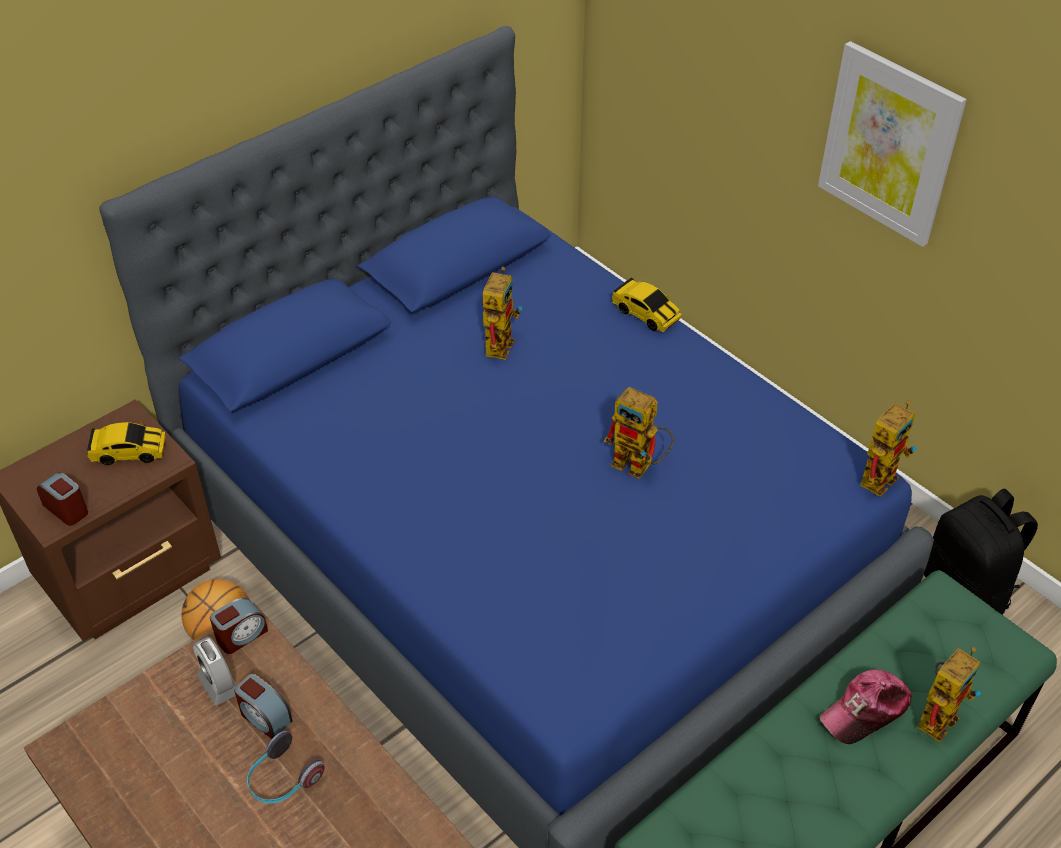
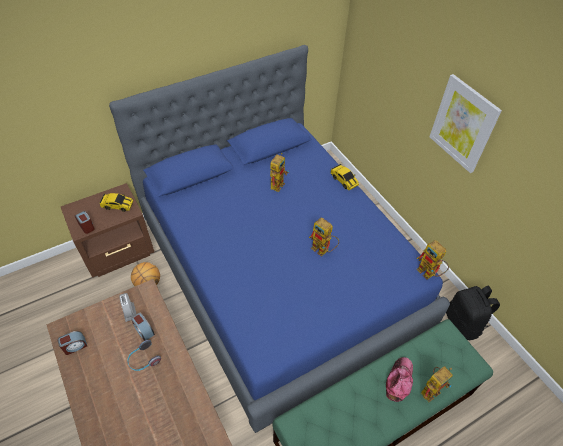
camera: 10 degrees right, 5 degrees up
(241, 635) = (144, 292): alarm clock -> alarm clock (75, 346)
(865, 711) = (399, 380): cap -> cap turned 135 degrees clockwise
(880, 474) = (429, 273): toy robot -> toy robot turned 90 degrees clockwise

